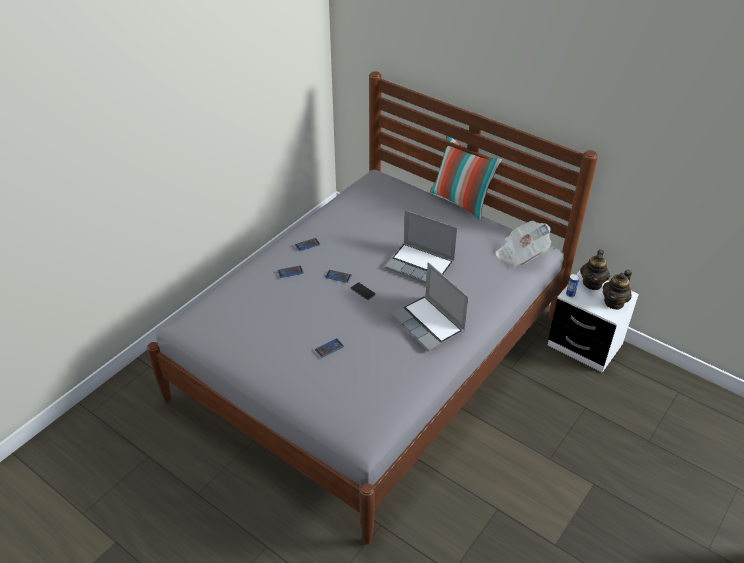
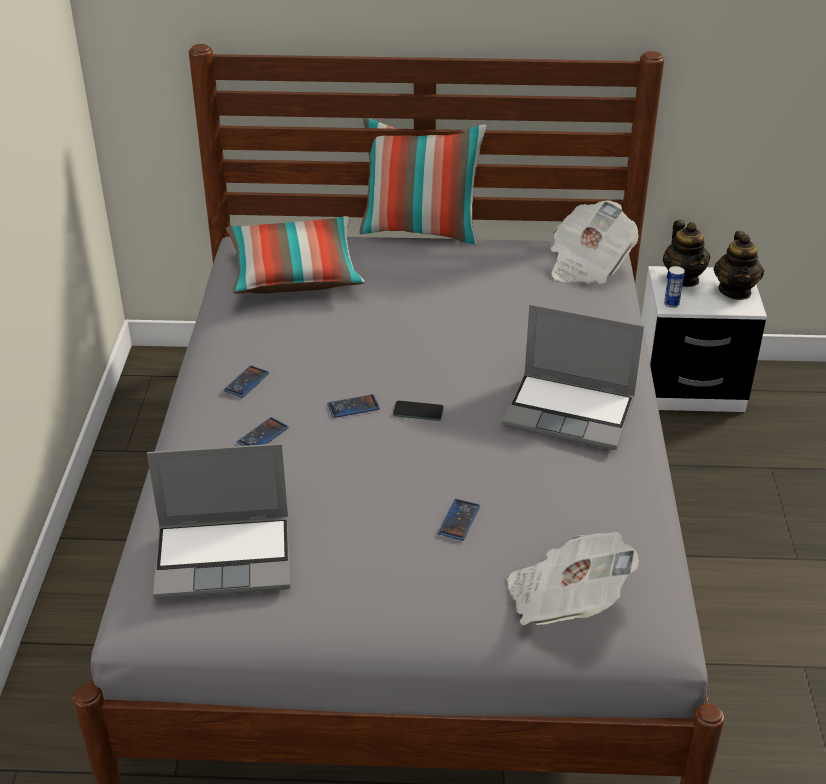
camera: 35 degrees left, 5 degrees down
(336, 405) = (565, 601): none -> newspaper
(378, 201) = (295, 274): none -> pillow
(421, 265) = (465, 336): laptop -> laptop (226, 557)

